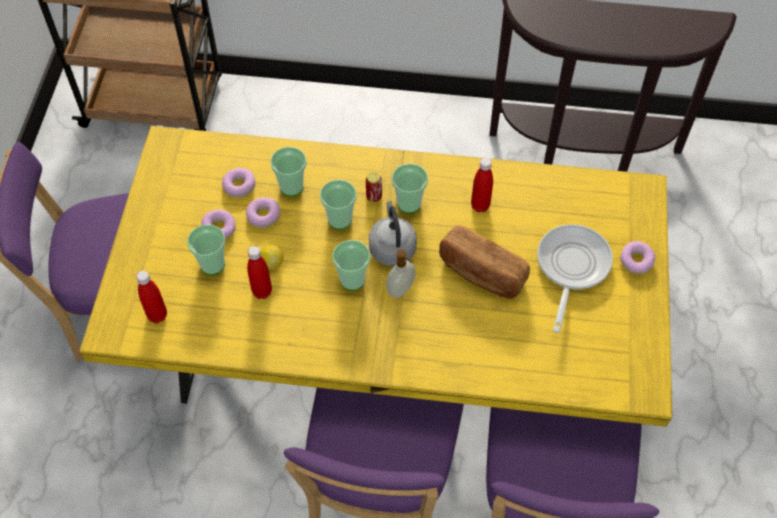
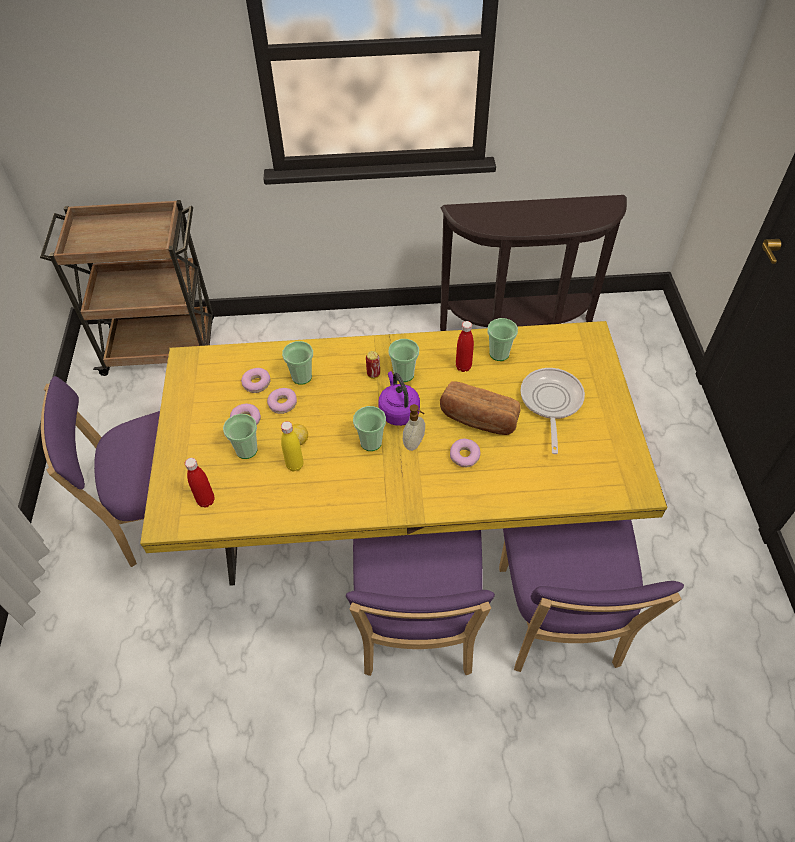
camera: 10 degrees left, 5 degrees down
(262, 291) = (295, 465): red bottle -> yellow bottle
(339, 219) = (348, 396): cup -> cup (499, 353)
(392, 247) = (398, 411): grey kettle -> purple kettle
(636, 261) = (601, 389): donut -> donut (464, 456)

